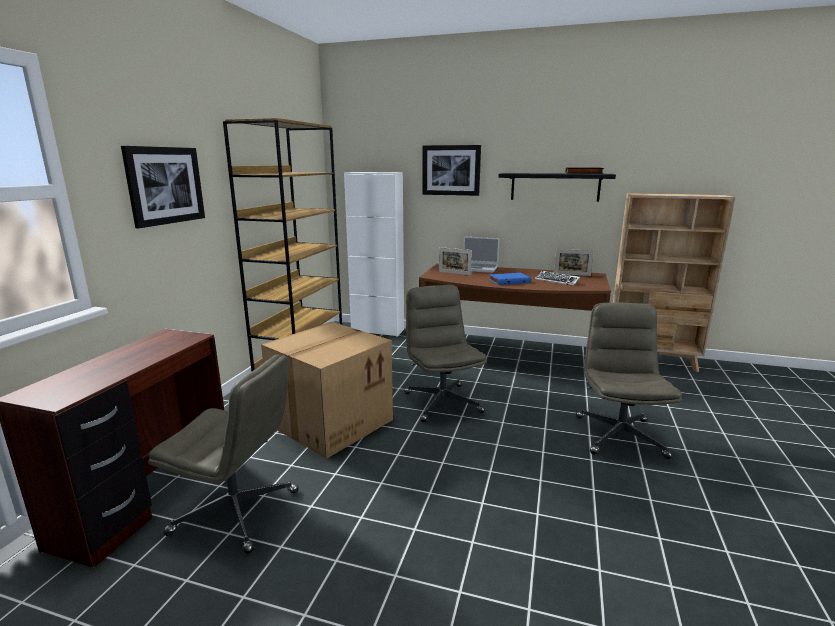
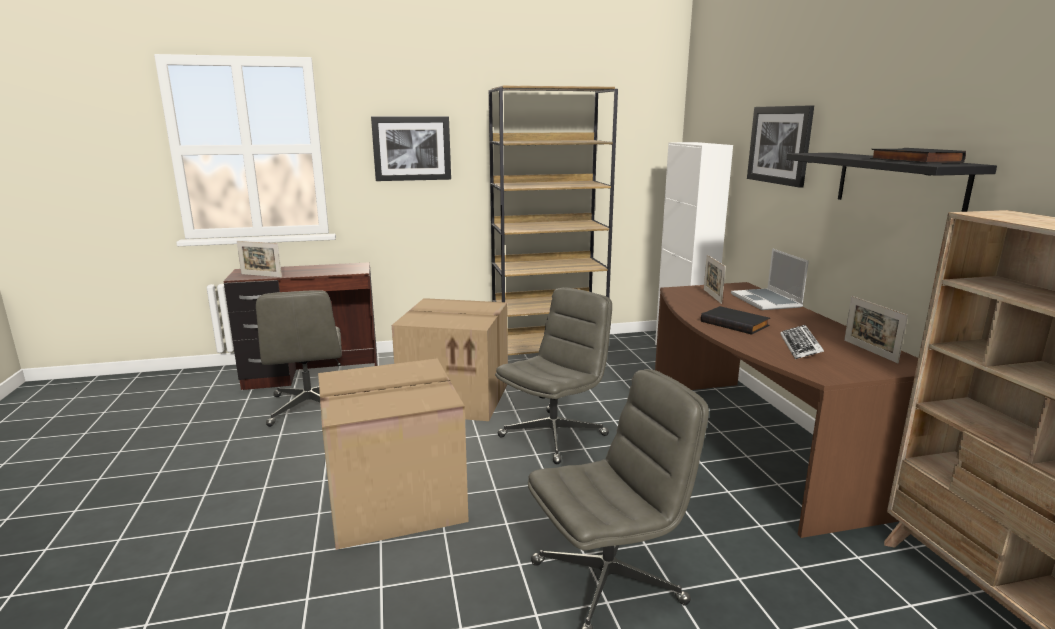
camera: 60 degrees right, 0 degrees up
(89, 385) = (261, 275): none -> picture frame
(480, 494) = (393, 500): none -> cardboard box
(509, 281) = (735, 323): blue book -> black book

